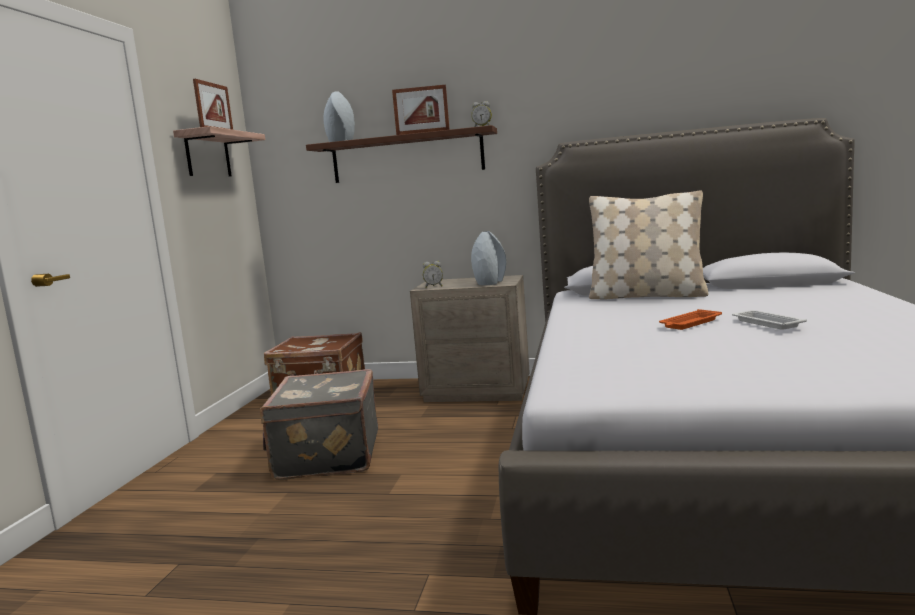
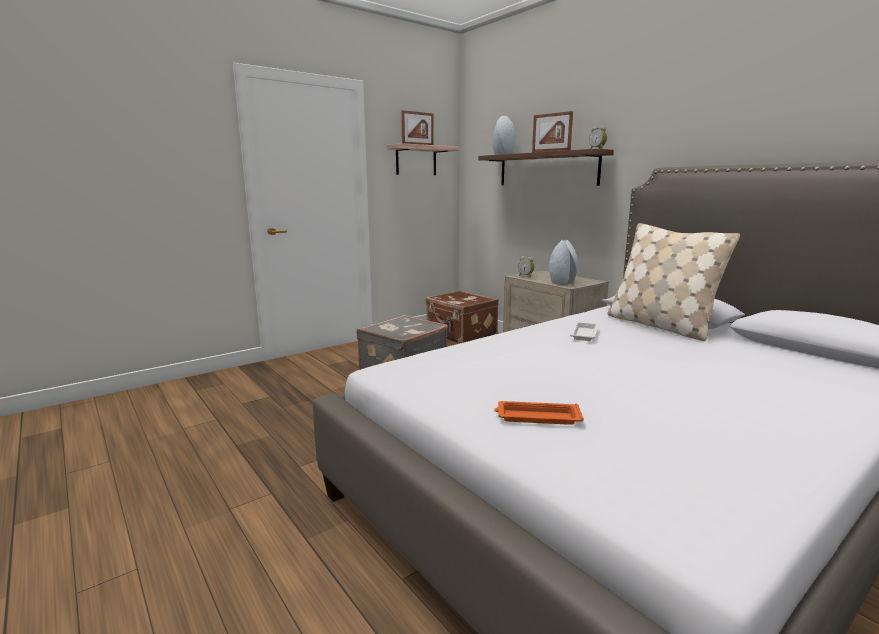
camera: 40 degrees right, 5 degrees up
(689, 323) = (597, 357): orange tray -> orange tray (536, 417)
(766, 323) = (653, 379): white tray -> white tray (584, 334)

